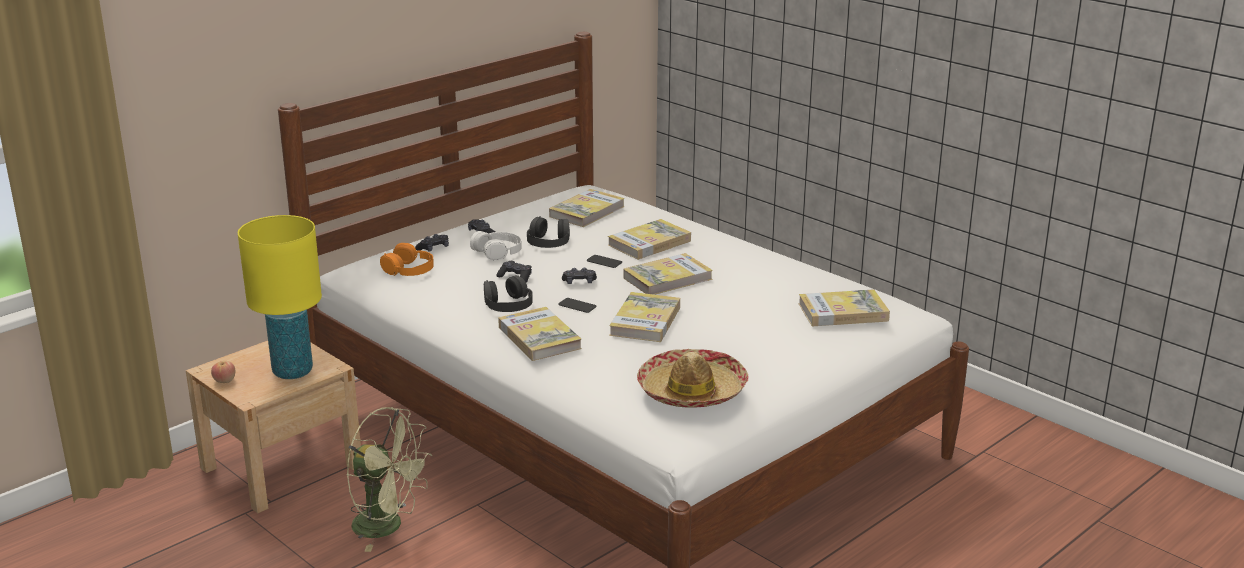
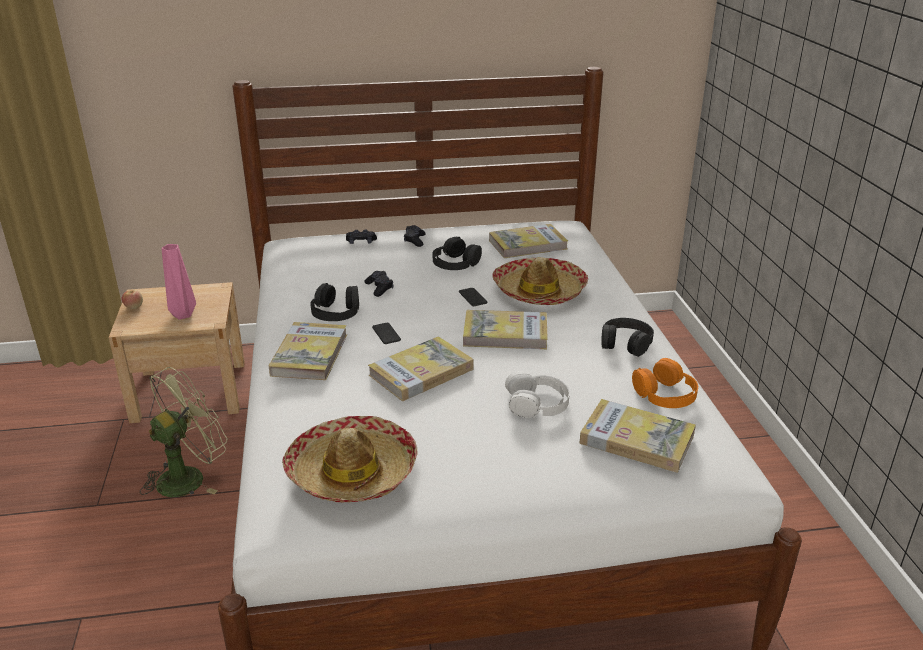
camera: 35 degrees right, 5 degrees up
(292, 371) = (183, 315): yellow table lamp -> pink vase
(388, 526) = (189, 476): green fan -> green fan turned 105 degrees counterclockwise
(409, 269) = (315, 254): orange headphones -> orange headphones (665, 394)
(498, 251) = (402, 259): white headphones -> white headphones (537, 403)
(579, 282) = (423, 310): black game controller -> none
(649, 243) = (539, 291): book -> hat
(760, 259) = (625, 343): none -> black headphones

